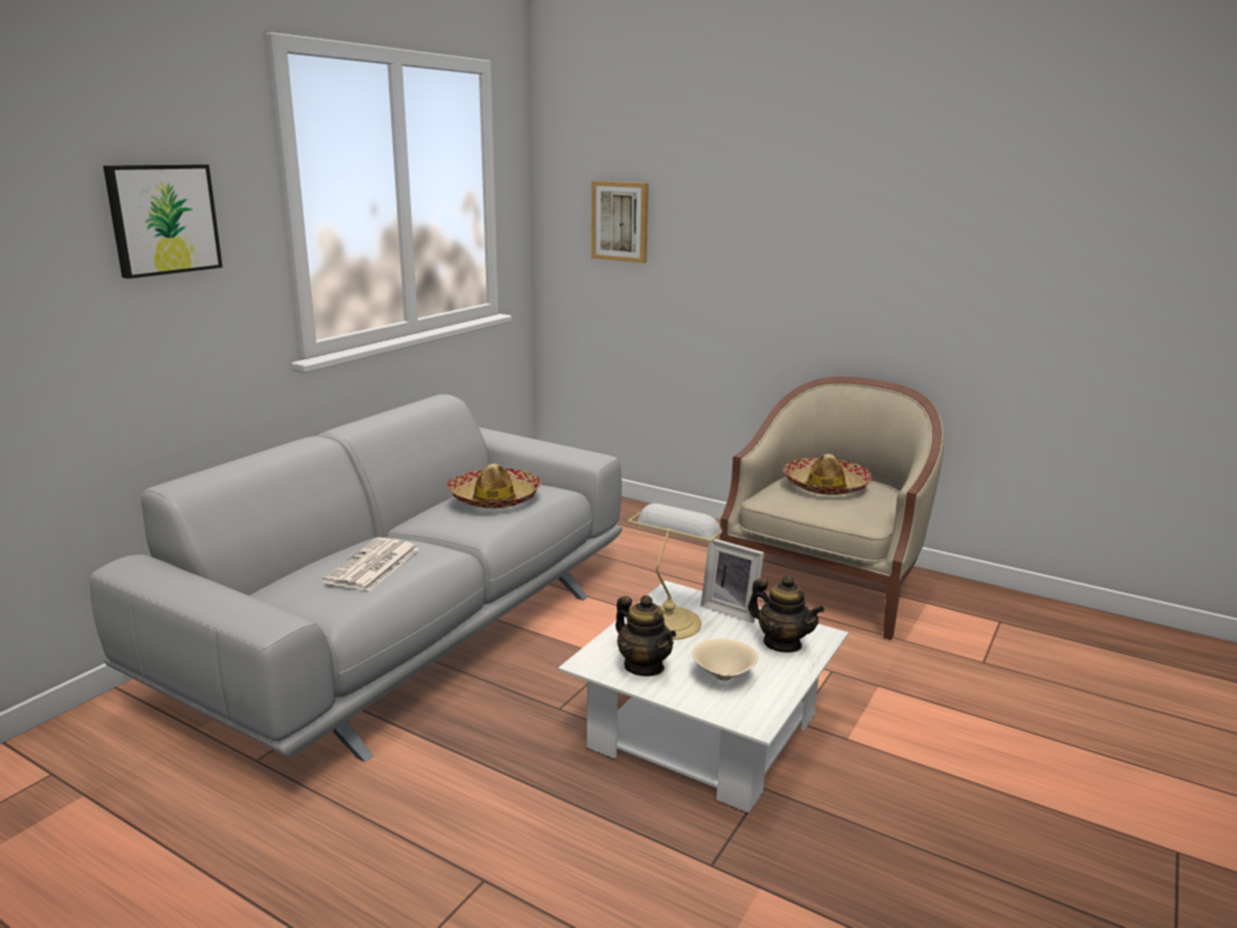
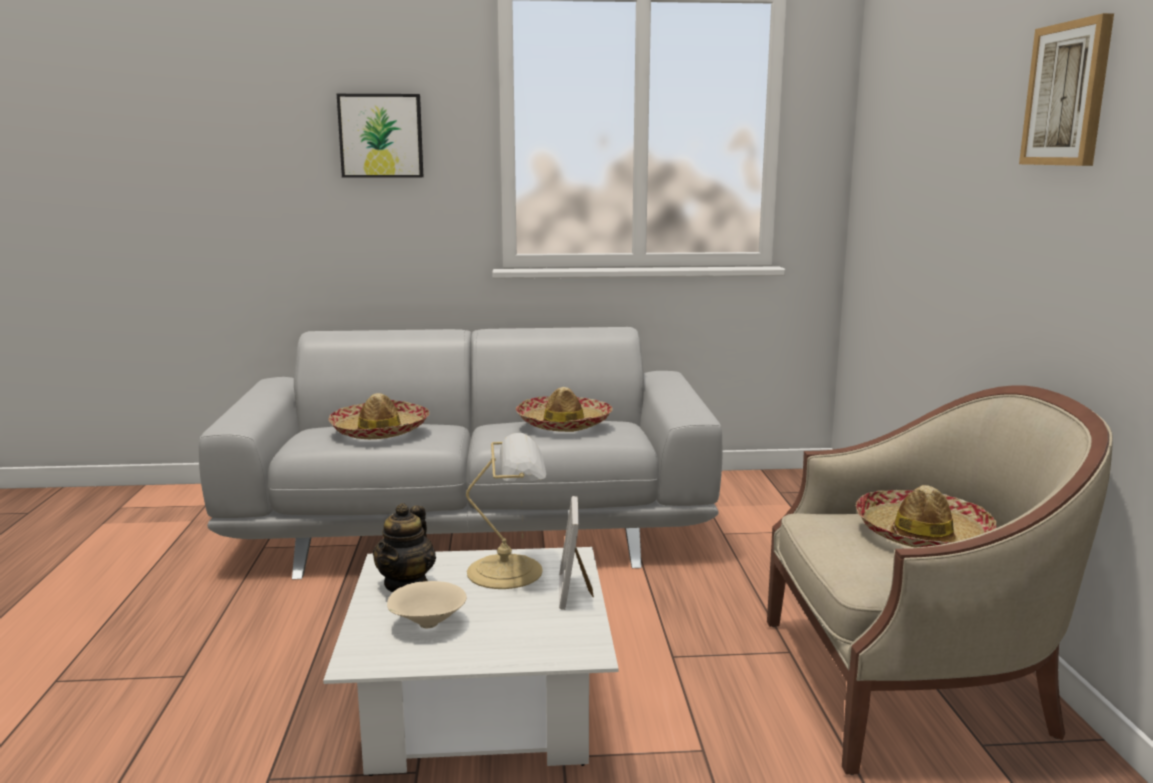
camera: 55 degrees right, 5 degrees down
(373, 566) = (380, 431): newspaper -> hat
(620, 221) = (899, 162): picture -> picture (1067, 94)
(782, 644) = (535, 636): teapot -> none

